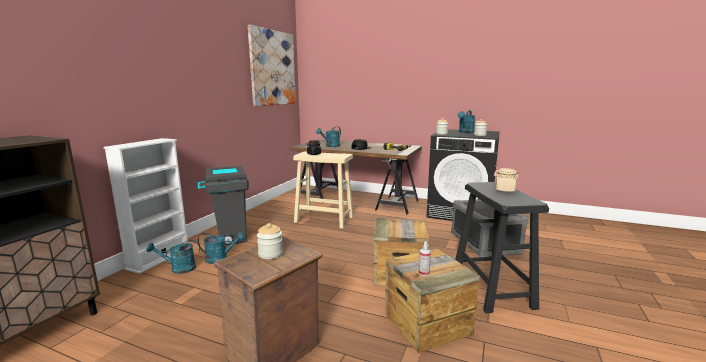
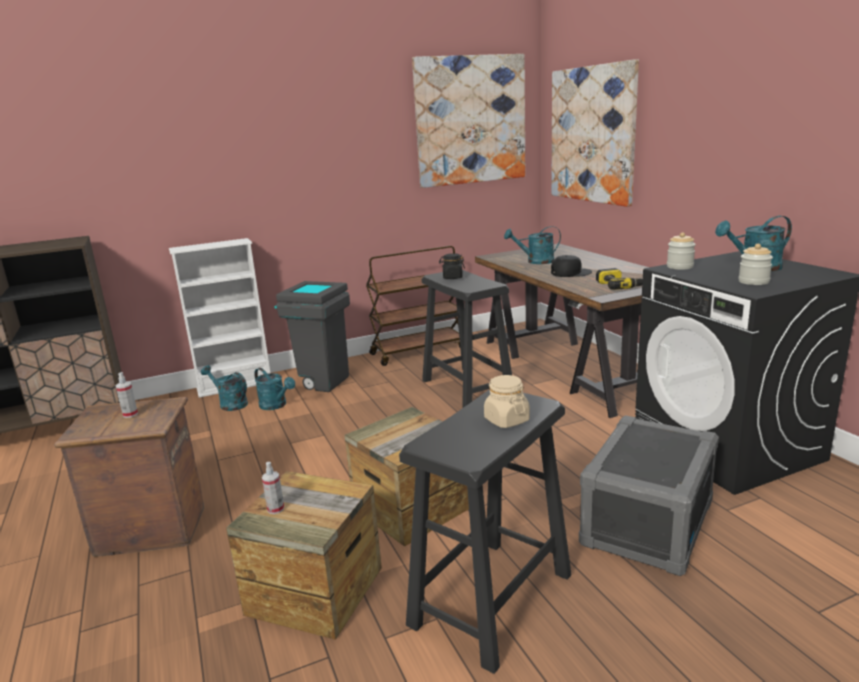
camera: 45 degrees right, 5 degrees up
(263, 210) = (419, 351): none -> brown cart
(270, 254) = (130, 414): jar -> spray bottle
(324, 219) = (466, 387): beige stool -> black stool
(341, 80) = (592, 135): none -> picture

